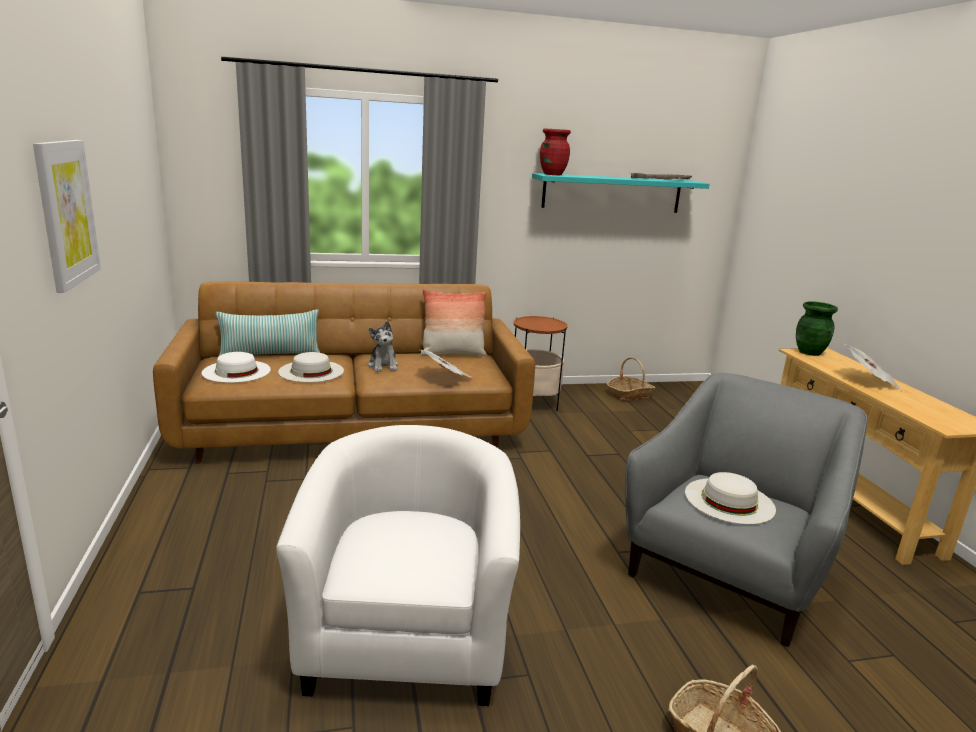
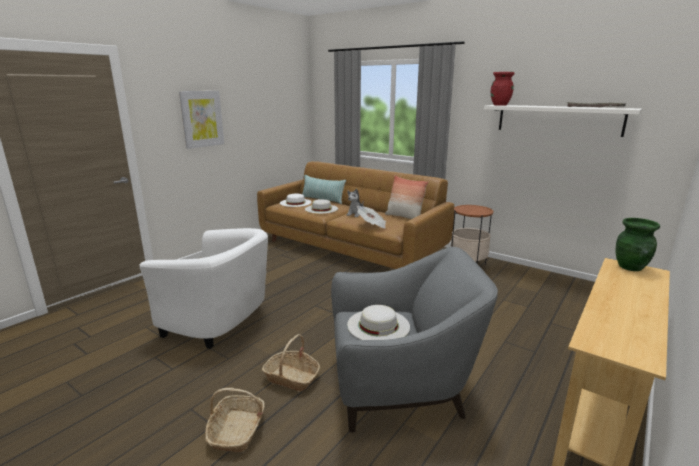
camera: 50 degrees right, 0 degrees up
(407, 636) = (221, 323): white armchair -> white armchair turned 60 degrees clockwise
(612, 193) = (558, 119): turquoise shelf -> white shelf
(629, 395) = (552, 282): basket -> basket (292, 377)
(869, 381) = (624, 297): newspaper -> none

